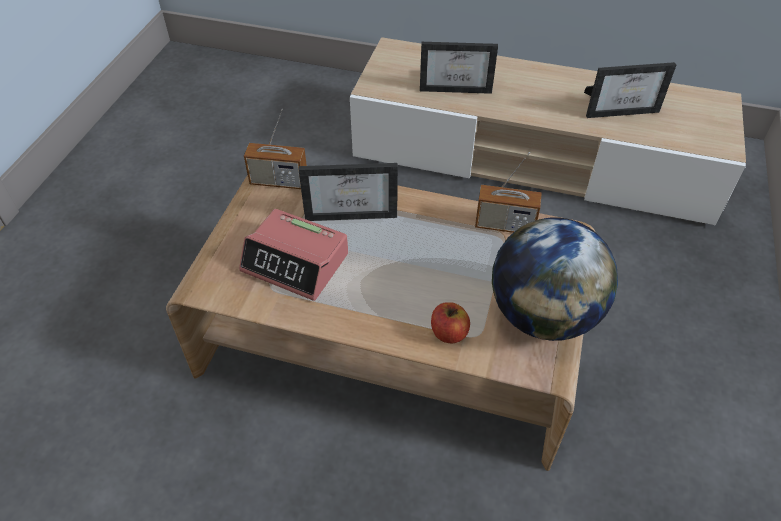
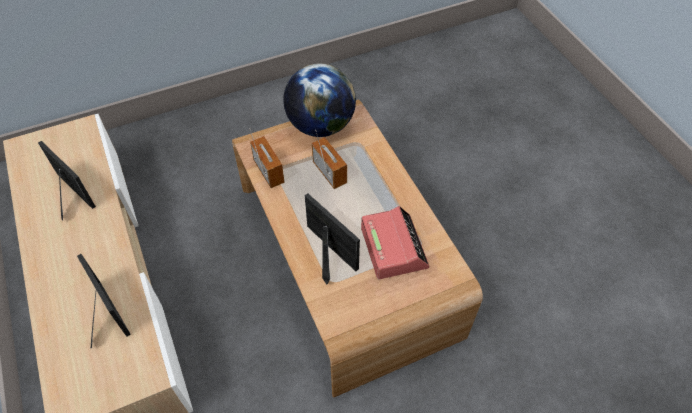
camera: 130 degrees left, 5 degrees up
(279, 181) = (339, 314): radio -> radio (329, 172)
(448, 333) = (368, 152): apple -> none

